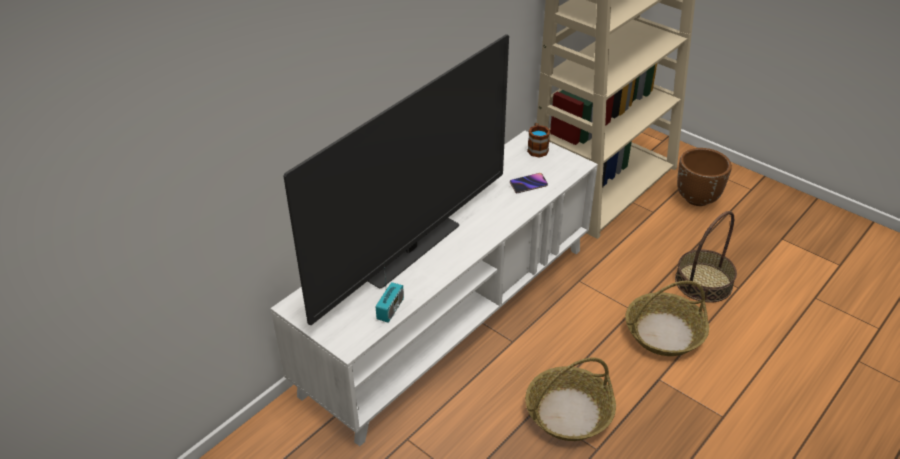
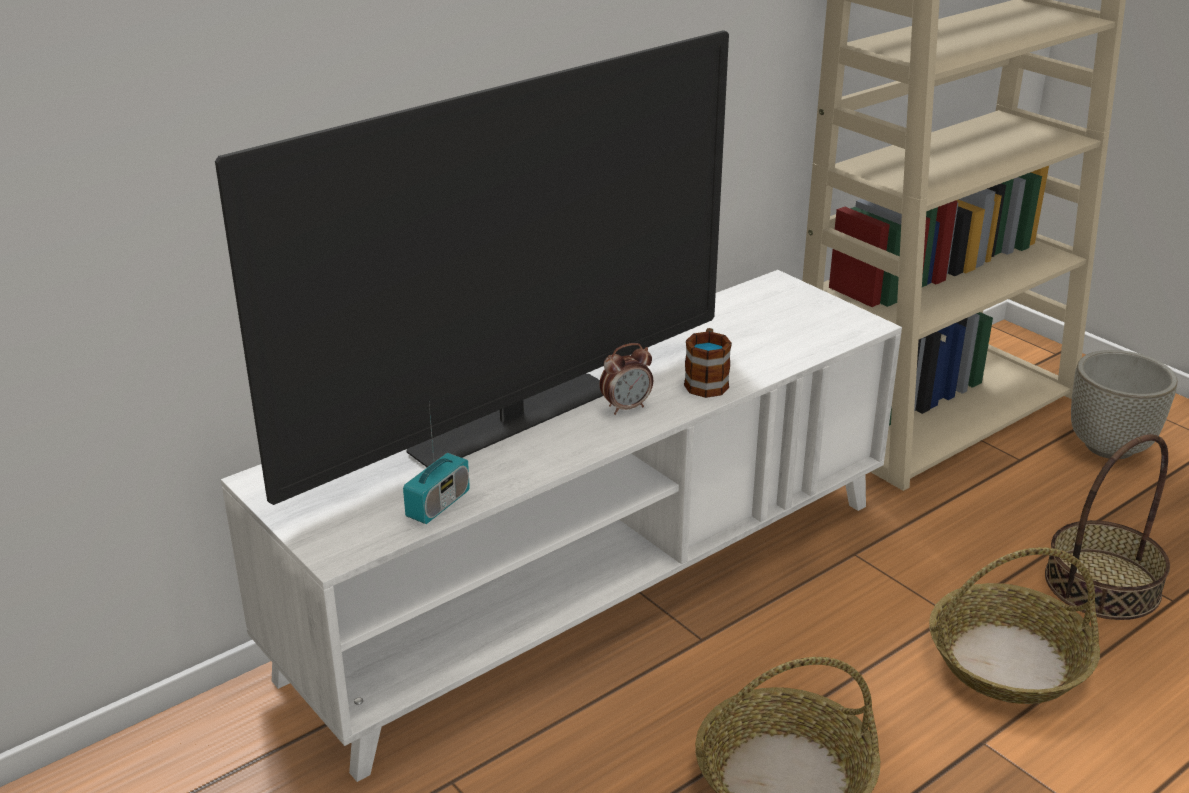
camera: 10 degrees right, 10 degrees down
(468, 235) = (626, 407): none -> alarm clock
(528, 184) = (762, 345): phone -> none
(537, 148) = (793, 295): mug -> mug (706, 381)
(697, 198) = (1110, 447): brown planter -> grey planter

